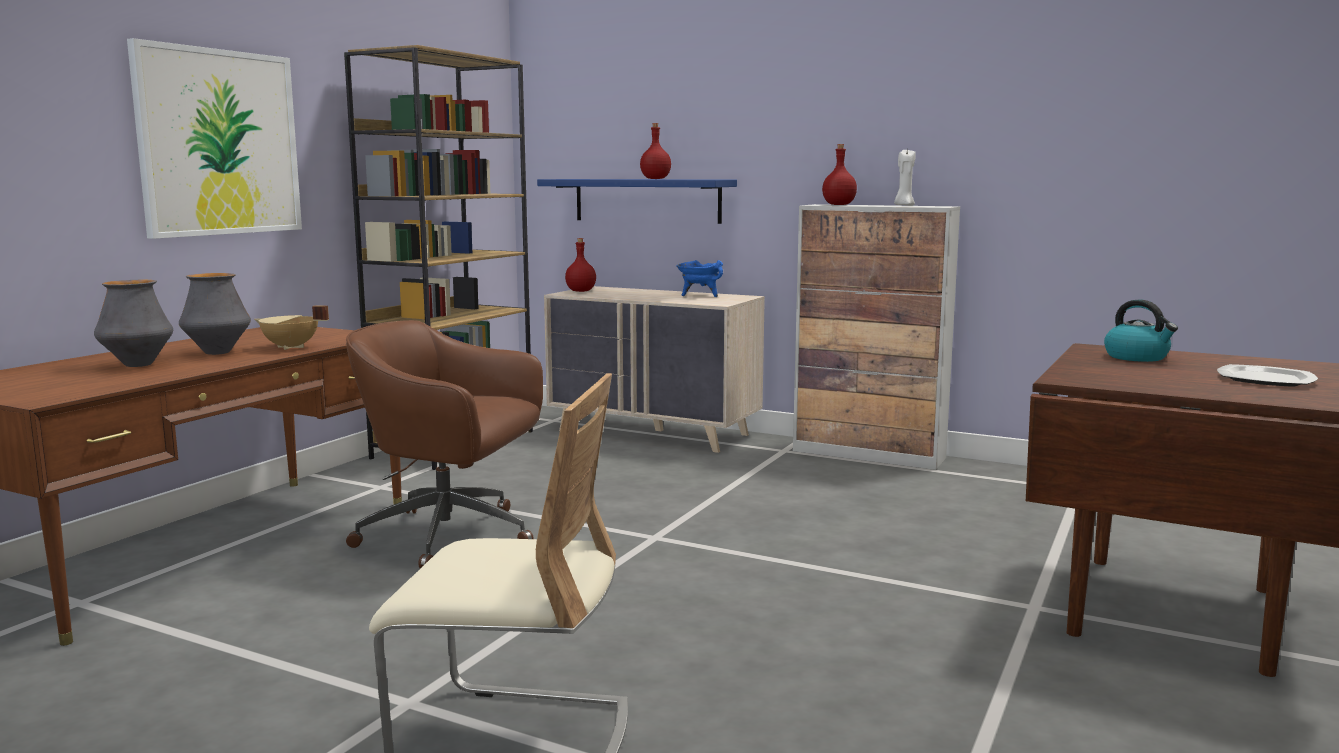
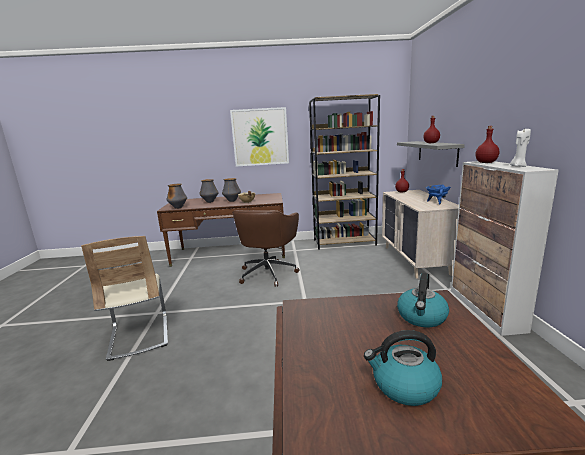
camera: 60 degrees right, 5 degrees up
(87, 390) = (178, 207): none -> vase
(451, 536) = (268, 273): brown office chair -> brown office chair turned 150 degrees counterclockwise
(647, 200) = (437, 152): blue shelf -> grey shelf
(1266, 379) = (404, 386): plate -> kettle

